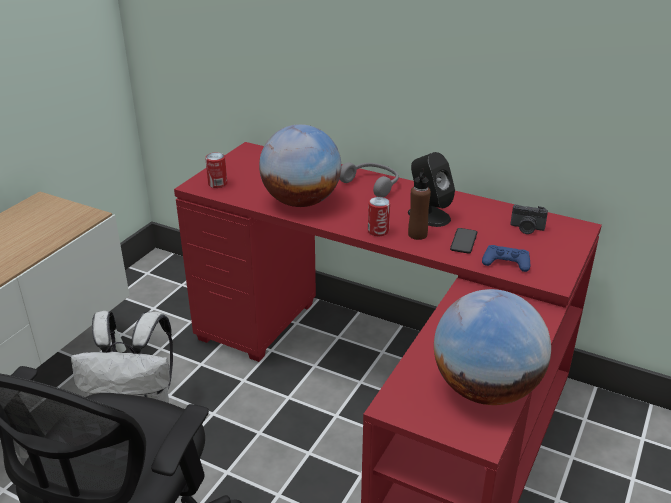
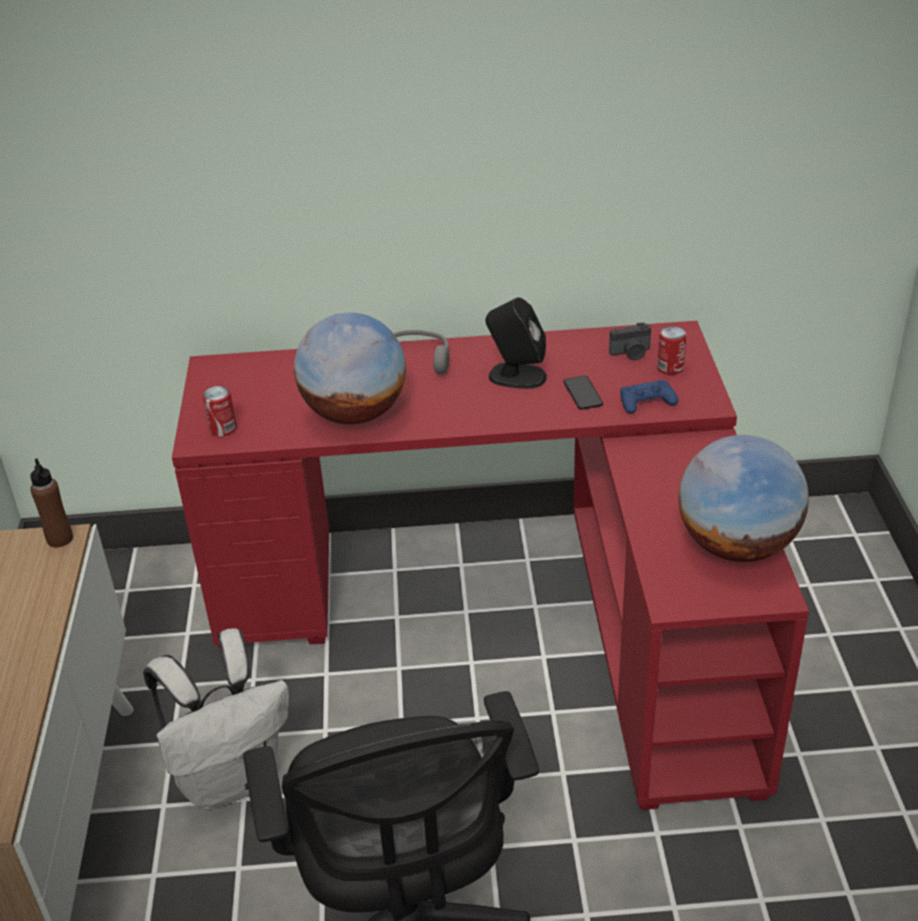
camera: 30 degrees left, 5 degrees up
(378, 231) = (481, 417): can -> can (670, 368)
(417, 234) = (527, 404): brown bottle -> brown bottle (59, 539)

